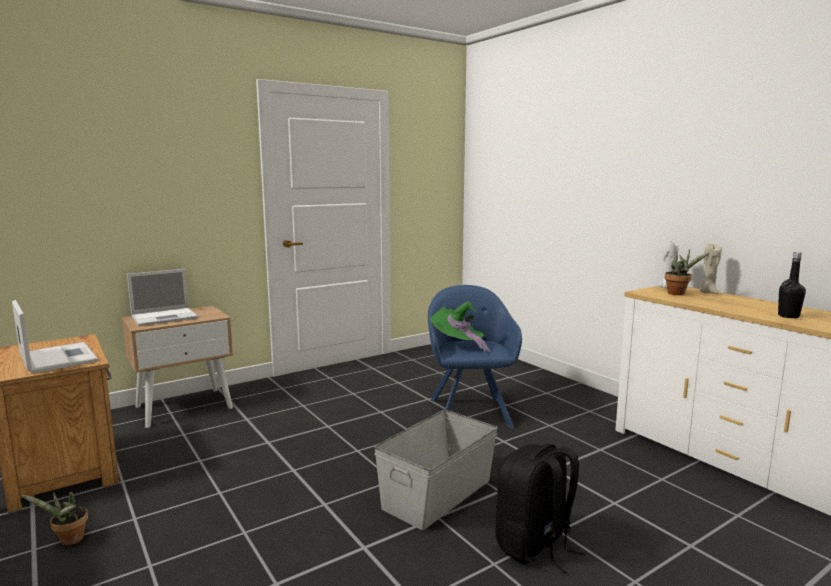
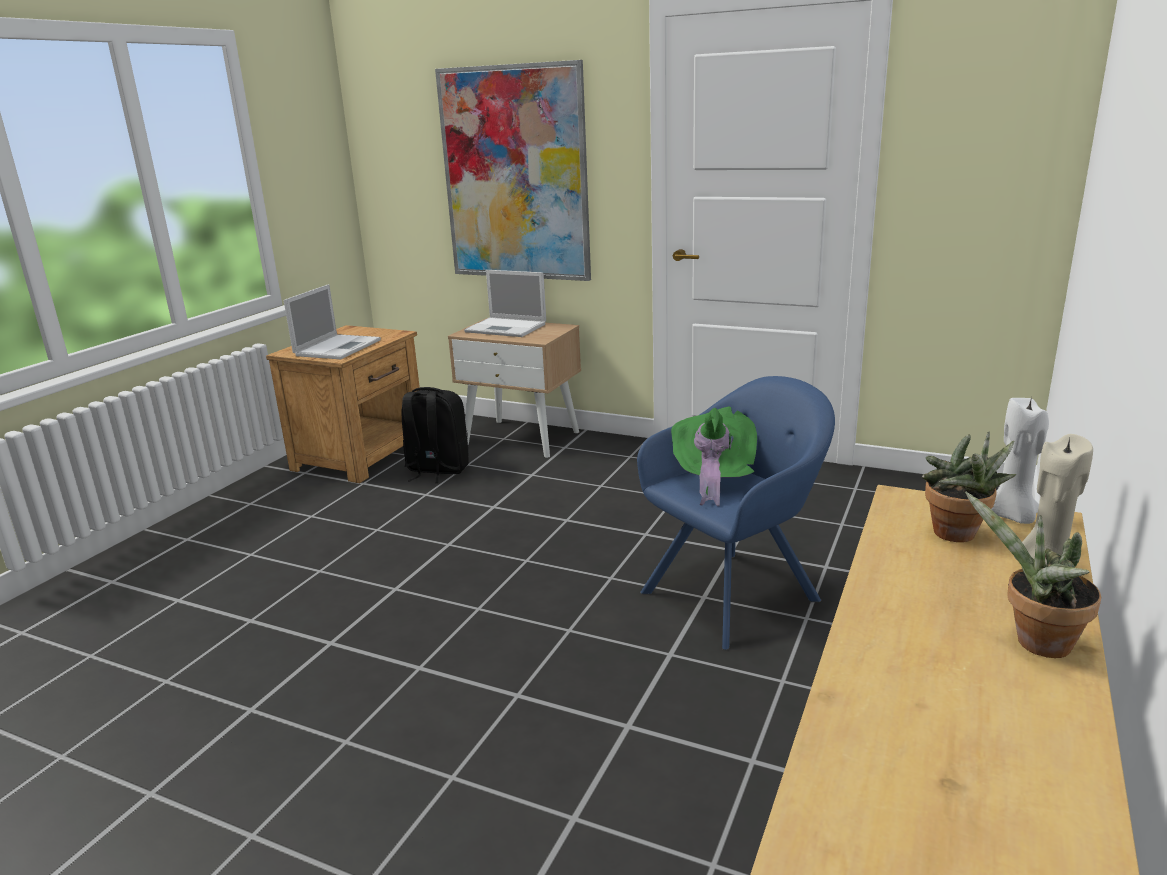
camera: 60 degrees right, 10 degrees up
(68, 541) = (266, 509): potted plant -> potted plant (1035, 643)
(148, 194) = (515, 175): none -> picture
(436, 494) = (470, 649): grey storage box -> none
(535, 546) = (400, 765): black backpack -> black backpack (436, 470)
(788, 316) = (909, 697): black bottle -> none

